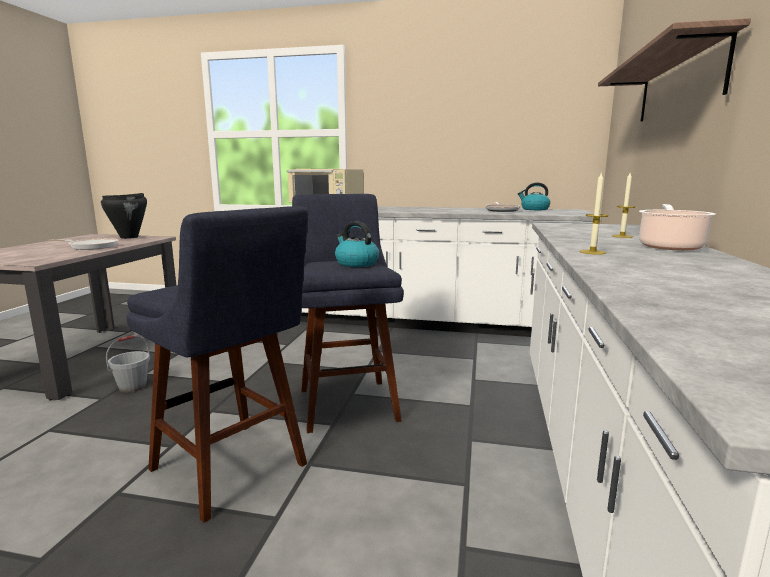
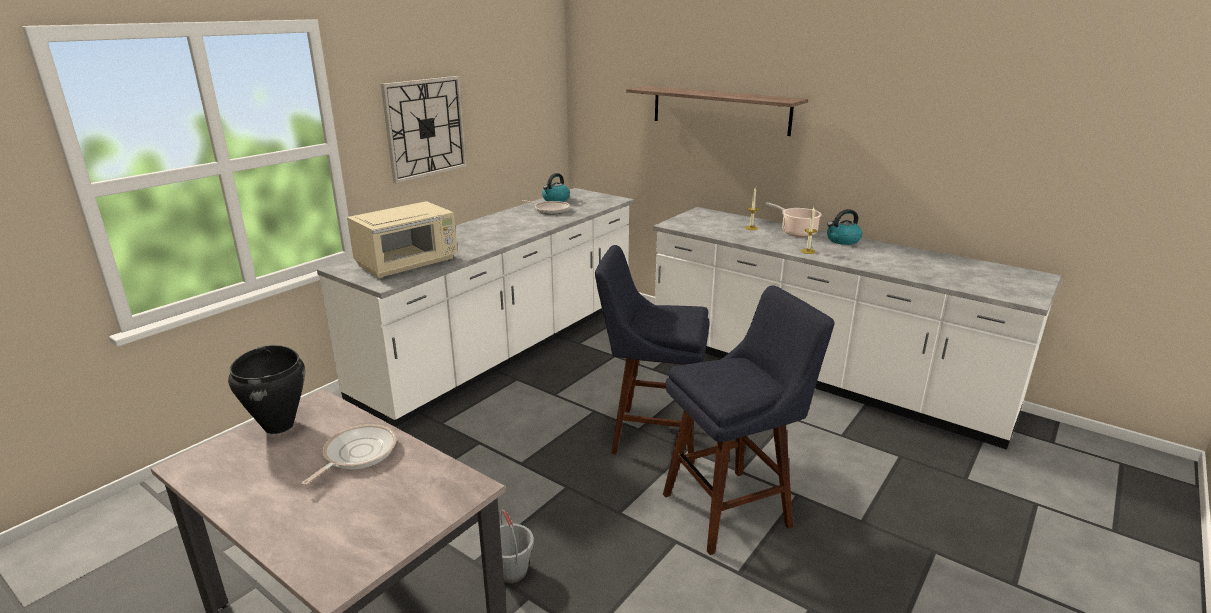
camera: 65 degrees left, 10 degrees up
(356, 263) = (671, 312): kettle -> kettle (842, 240)
(422, 128) = (425, 128): none -> wall clock

